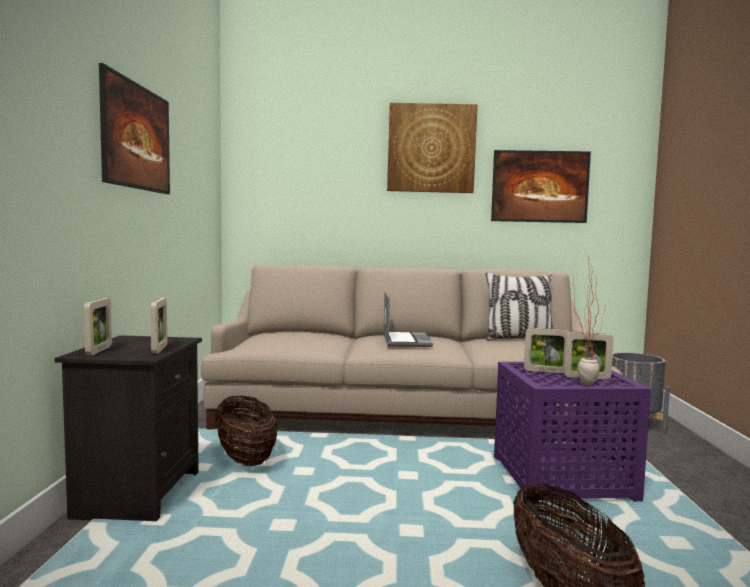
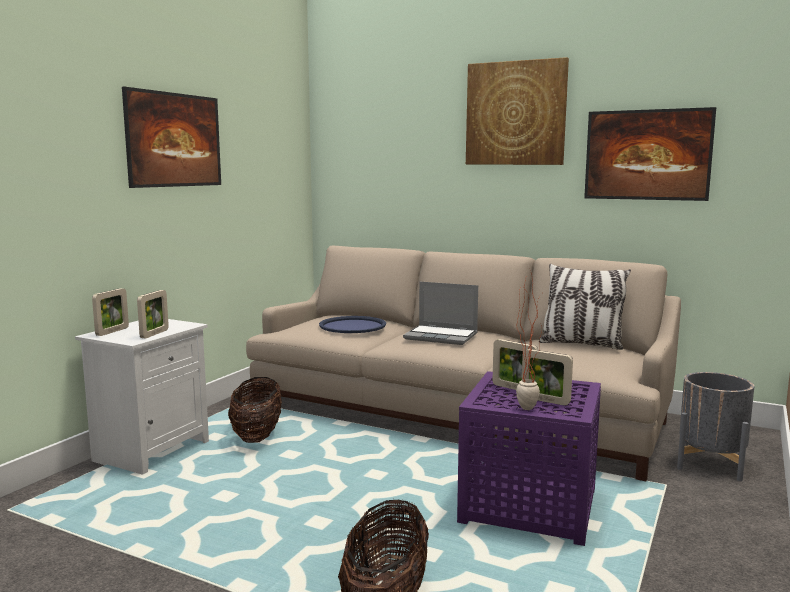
camera: 25 degrees right, 5 degrees up
(137, 493) = (152, 450): black nightstand -> white nightstand
(308, 338) = (352, 326): none -> blue tray
(405, 341) = (442, 336): laptop -> laptop turned 90 degrees clockwise

